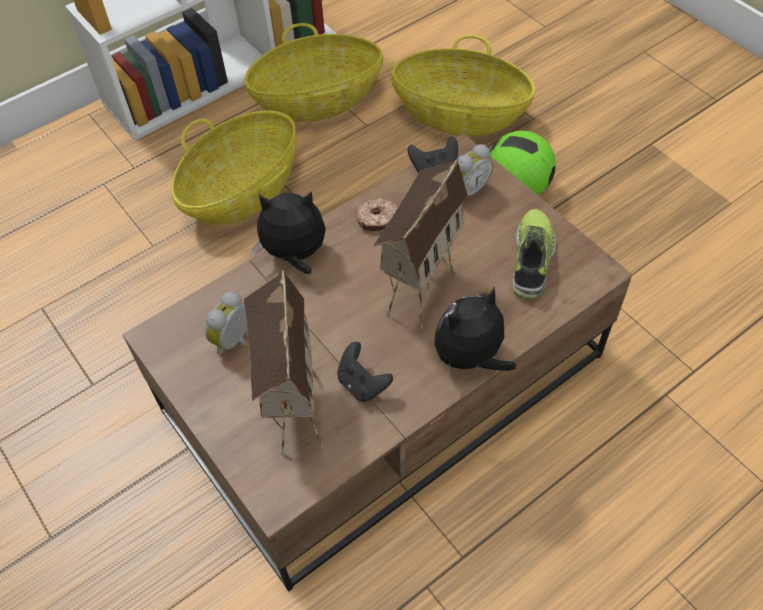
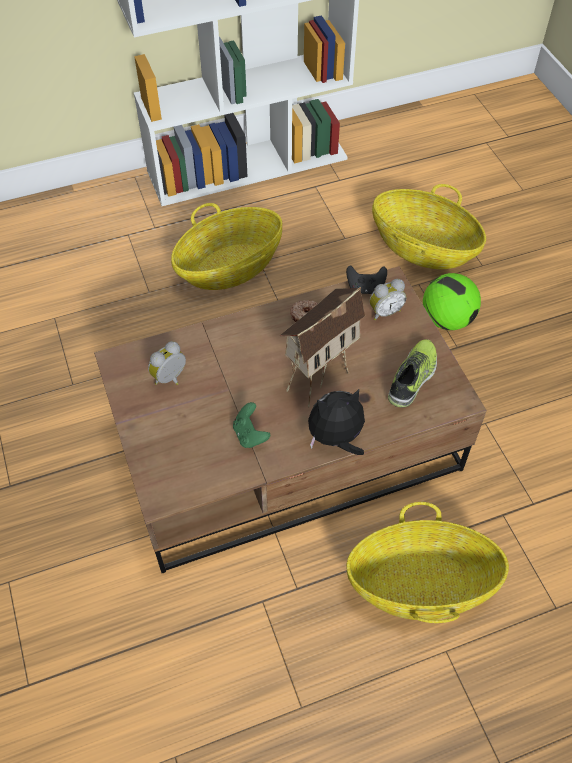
camera: 15 degrees right, 0 degrees up
(291, 407) = (193, 437): toy house -> none
(294, 255) = (236, 327): plush toy -> none
(318, 100) = (313, 208): basket -> basket (421, 583)
(362, 383) = (250, 435): black game controller -> green game controller

